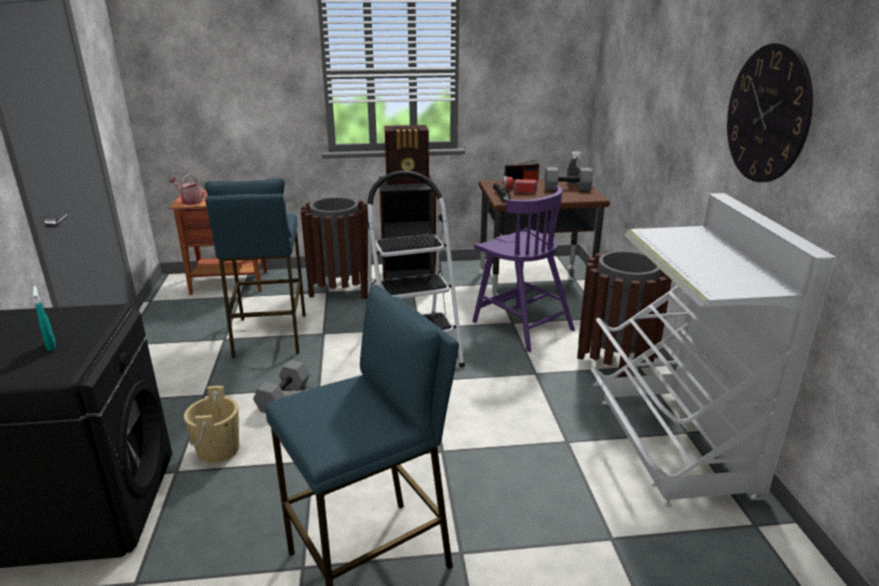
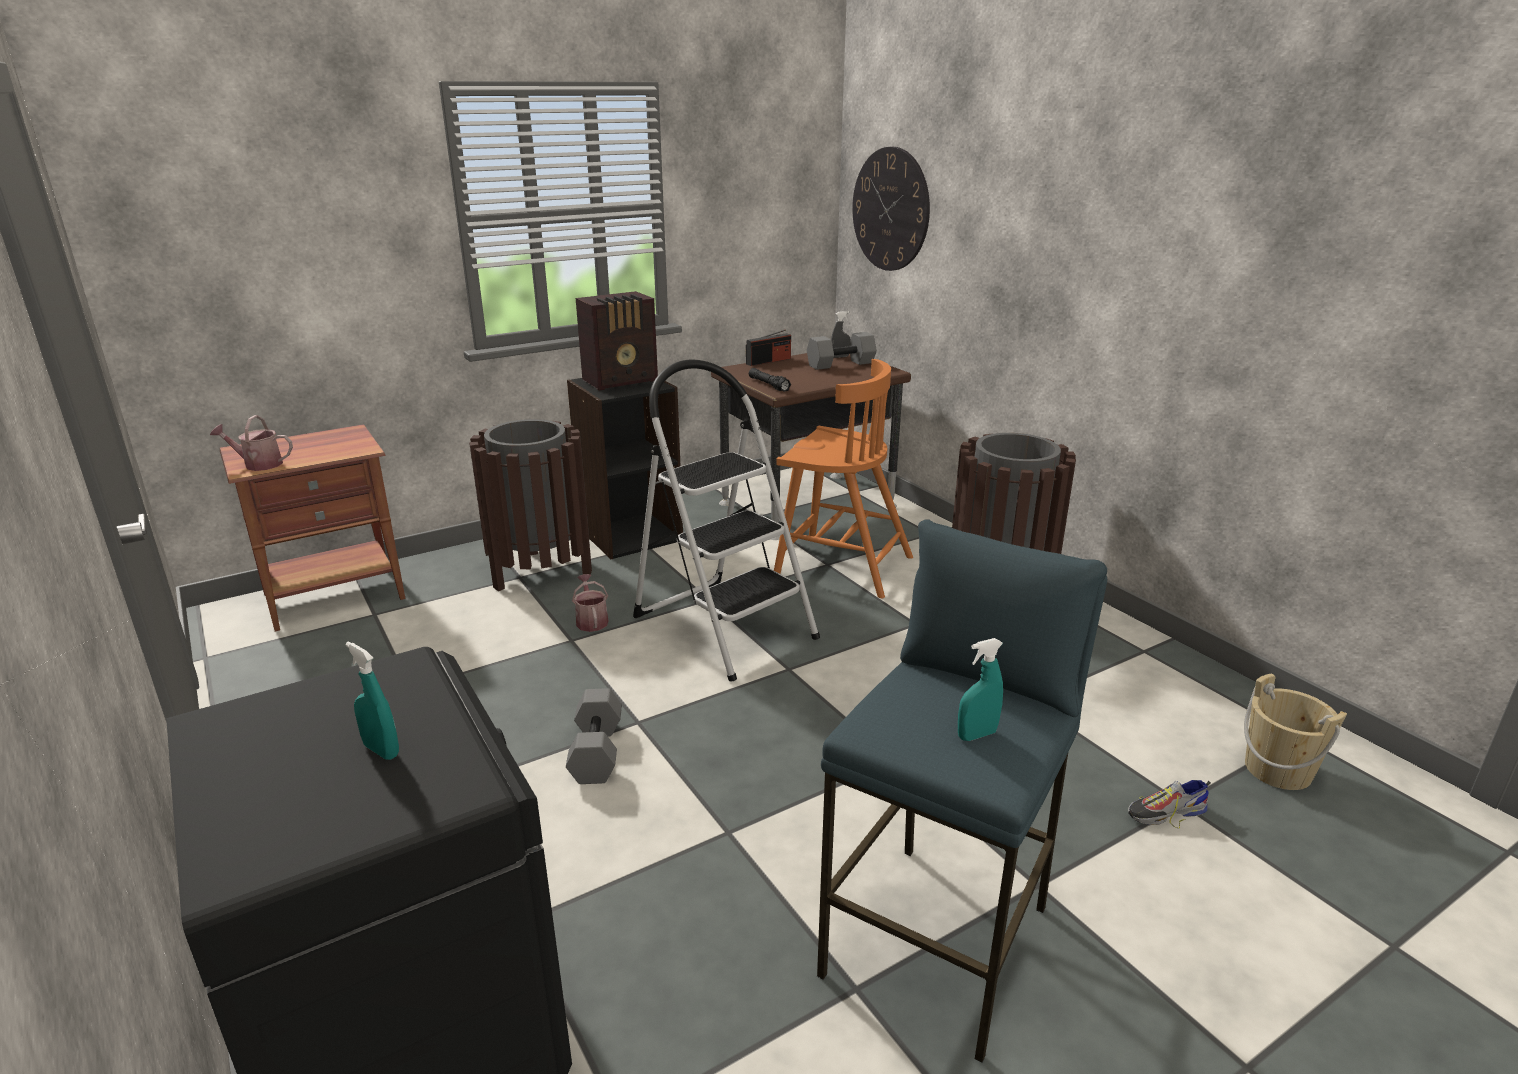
camera: 25 degrees left, 0 degrees up
(218, 450) = (564, 863): beige bucket -> beige bucket (1277, 770)
(269, 335) = (484, 664): blue stool -> none
(341, 423) = (976, 735): none -> turquoise spray bottle
(343, 325) = (591, 620): none -> watering can
(519, 190) = (782, 374): flashlight -> none
(521, 325) = (840, 564): purple chair -> orange chair
(593, 540) = (1166, 813): none -> shoe
(667, 445) = (1138, 672): white shoe rack -> none
(767, 114) = (1217, 230): wall clock -> wall clock (890, 209)

